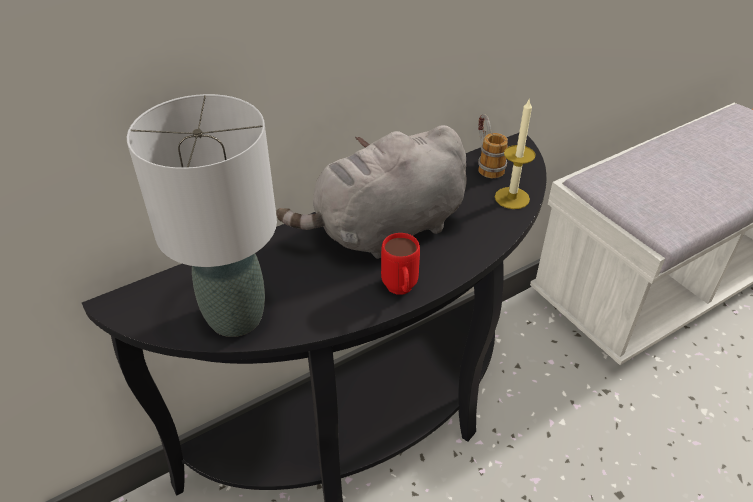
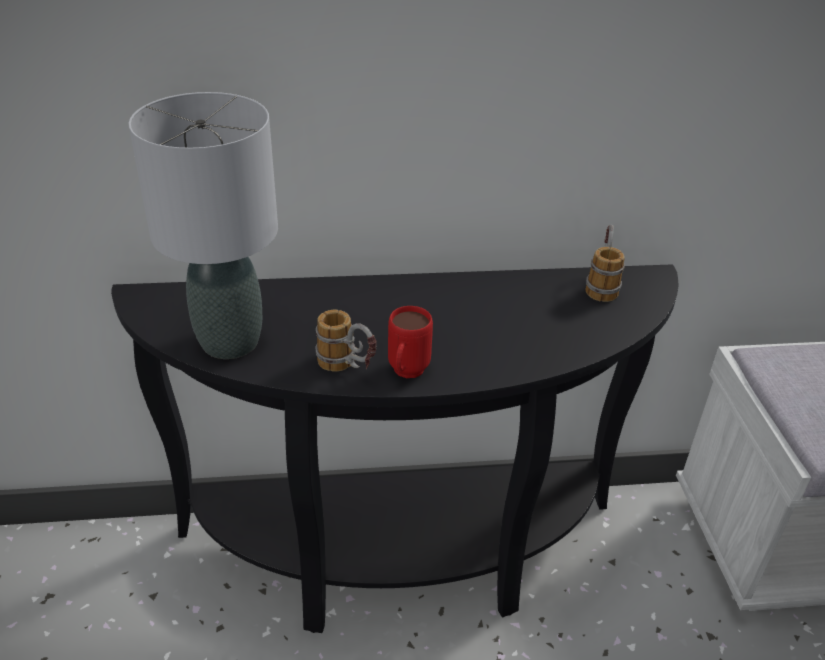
camera: 25 degrees right, 5 degrees down
(351, 303) = (348, 368): none -> mug
(385, 230) = (435, 313): grey plush toy -> none
(512, 198) = (603, 326): candle -> none

